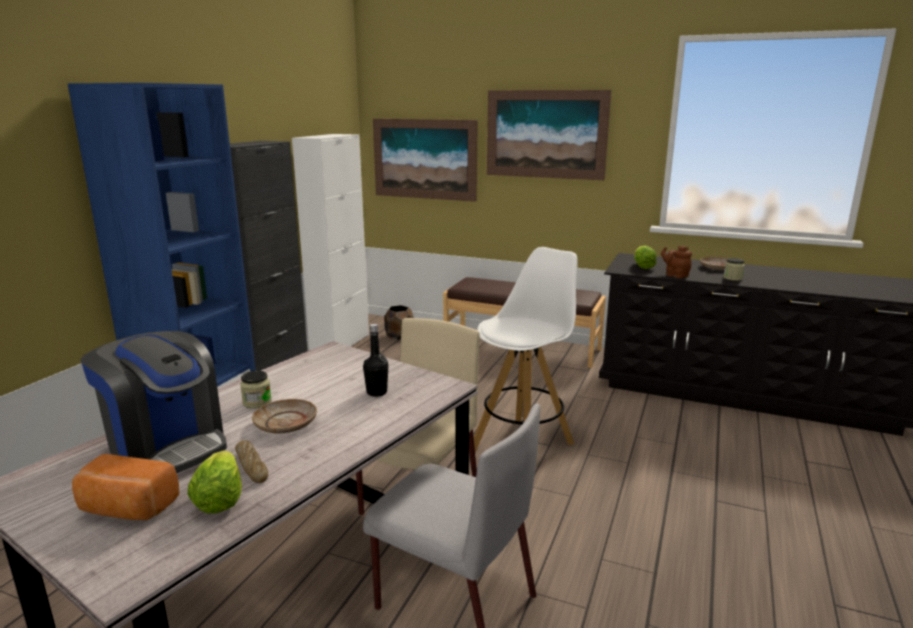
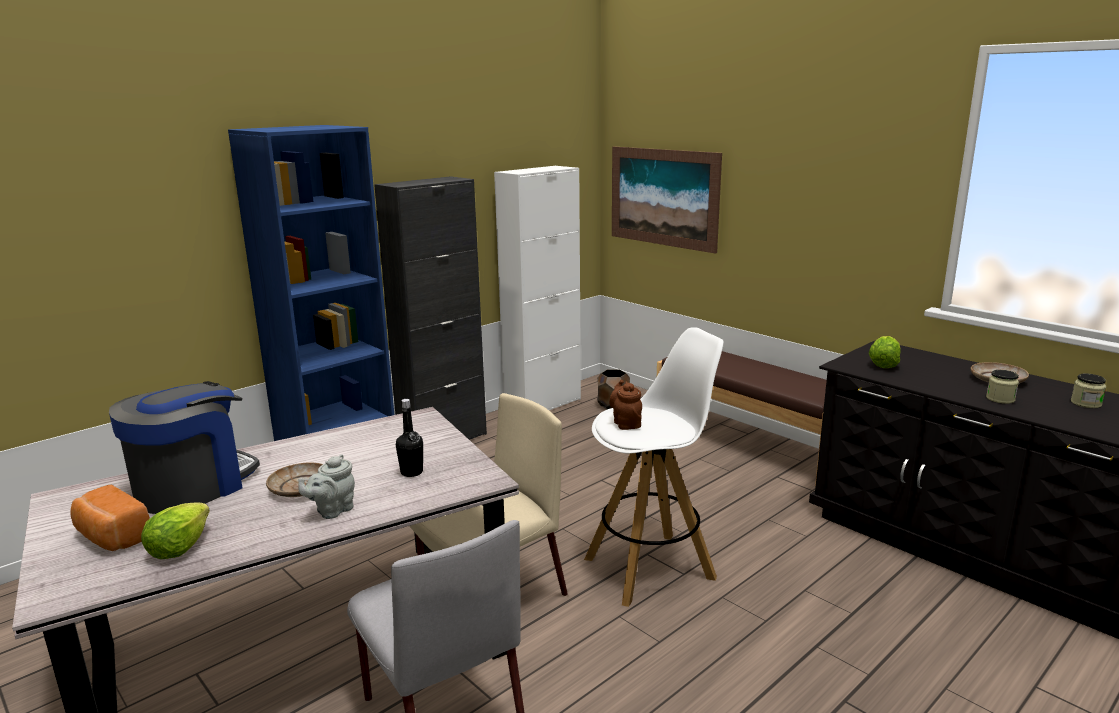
camera: 25 degrees right, 0 degrees up
(167, 445) = (193, 486): coffee machine -> coffee machine turned 120 degrees counterclockwise
(252, 466) = (233, 523): bread -> none
(257, 402) = (300, 460): jar -> jar (1086, 403)
(340, 435) = (332, 511): none -> grey teapot
(545, 134) = (800, 175): picture -> none
(675, 275) = (915, 383): brown teapot -> brown teapot (626, 423)

